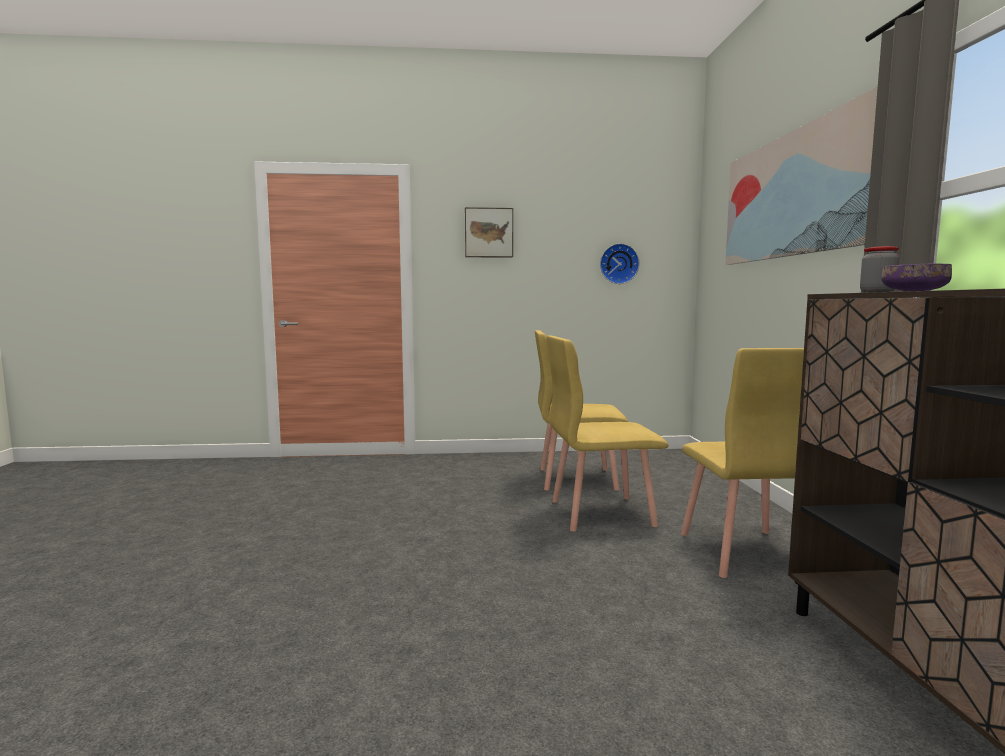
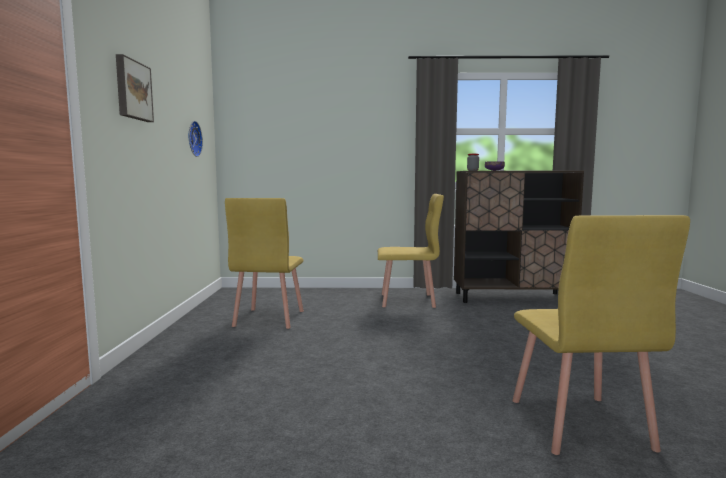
camera: 85 degrees left, 0 degrees up
(600, 513) = (345, 318): yellow chair -> yellow chair (578, 424)
(790, 195) = (337, 114): picture -> none

